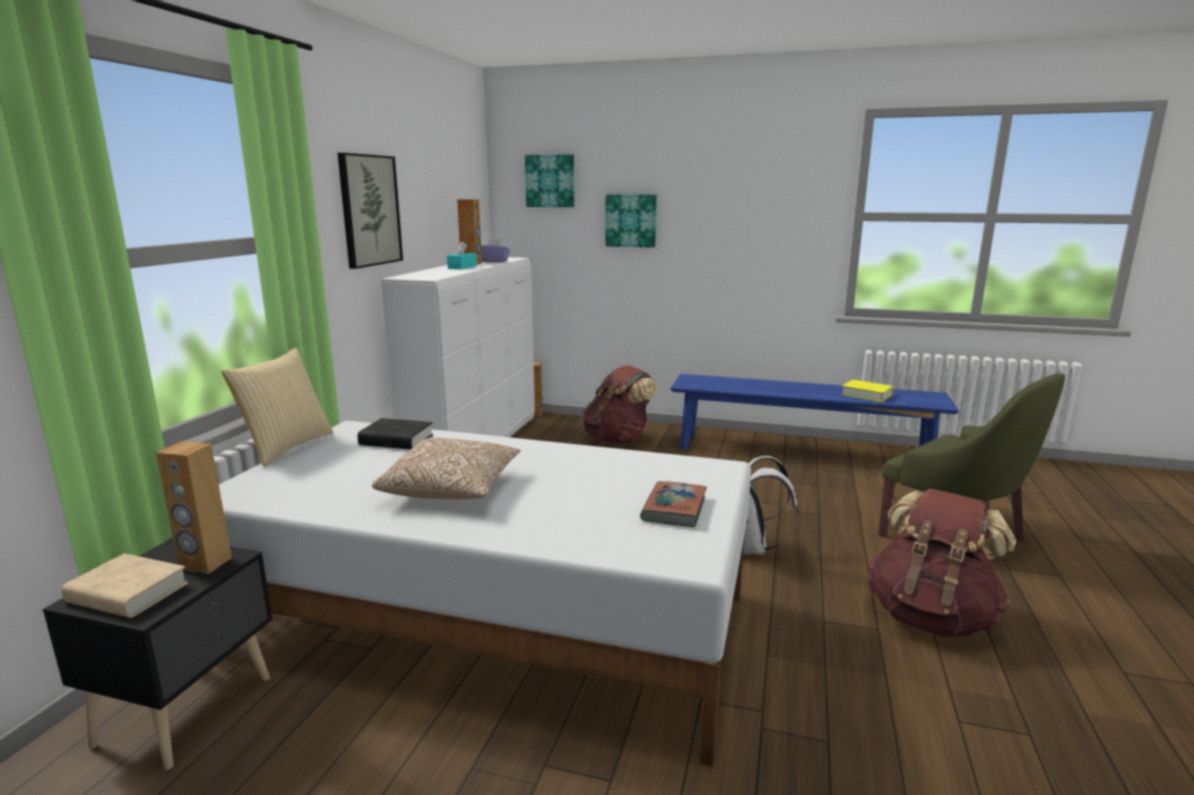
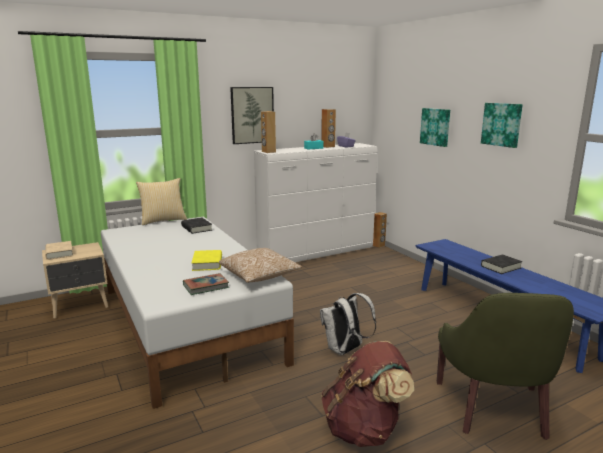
camera: 45 degrees right, 0 degrees up
(190, 709) = (81, 306): black nightstand -> beige nightstand
(205, 564) = (86, 252): brown speaker -> brown speaker (268, 152)
(451, 489) = (165, 251): pillow -> pillow (259, 276)
(550, 181) = (398, 97): picture -> picture (502, 124)
(619, 439) = (396, 272): brown backpack -> none
(794, 387) = (501, 267): none -> black book
(866, 394) = (546, 287): yellow book -> yellow book (207, 263)

